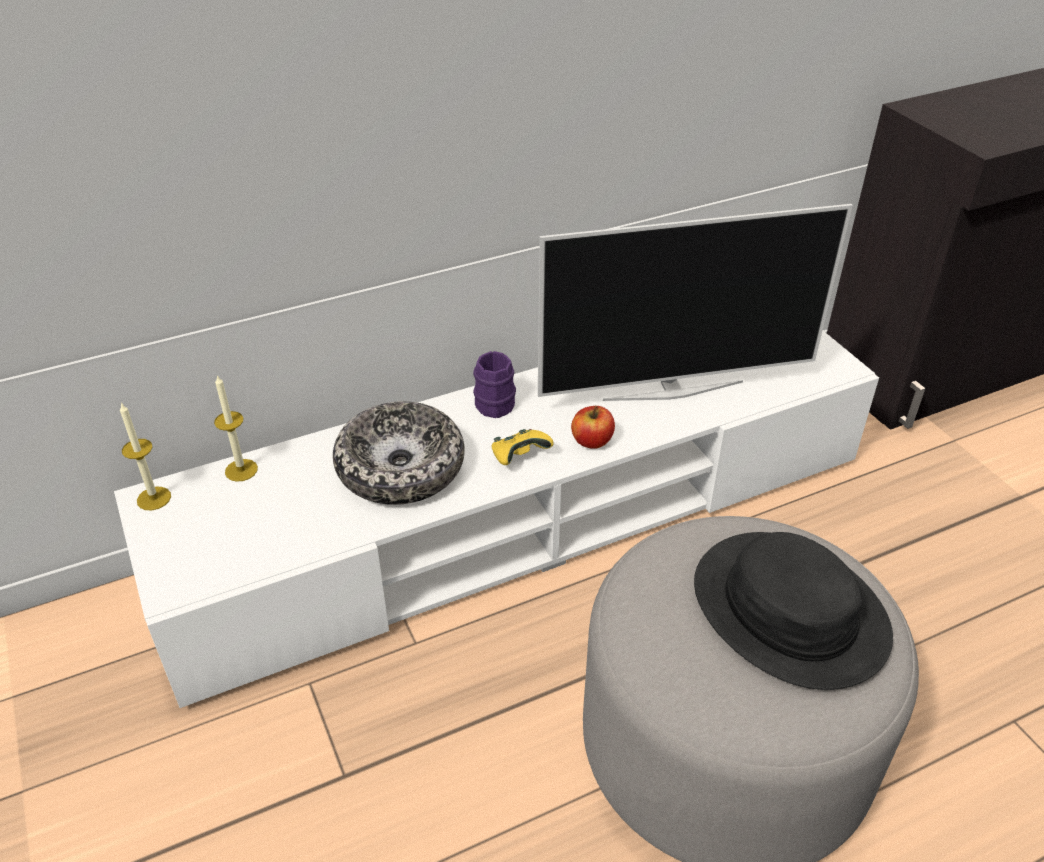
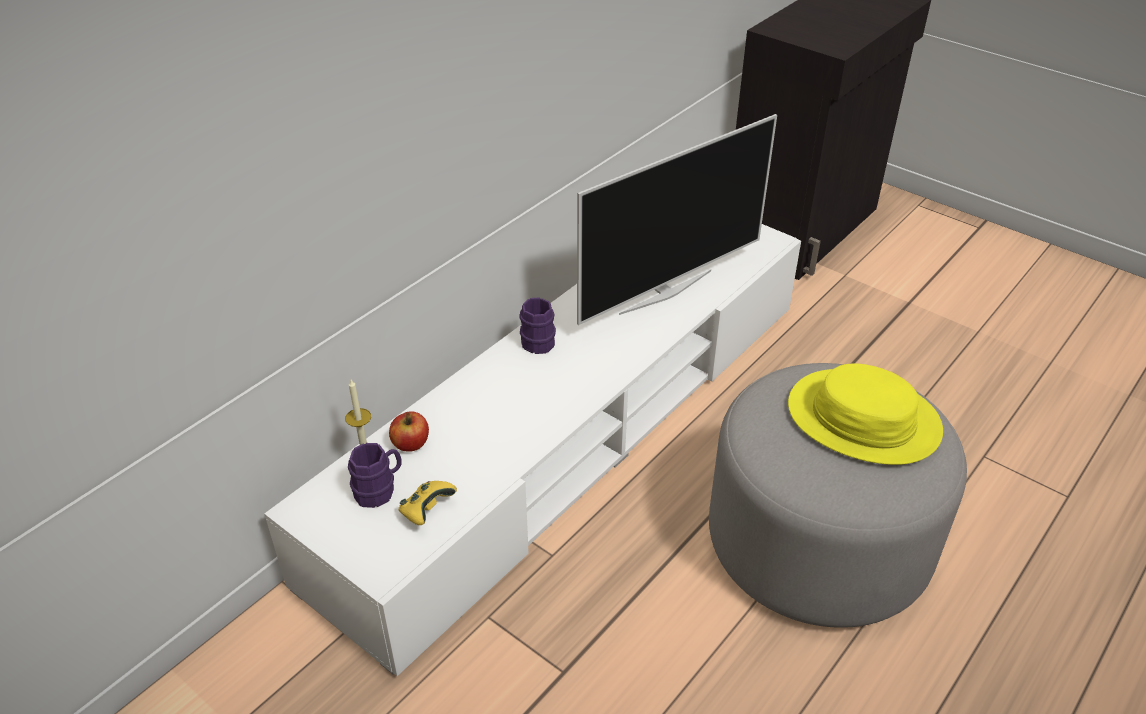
camera: 25 degrees left, 0 degrees up
(154, 498) = (306, 507): candle -> none
(231, 505) = (379, 489): none -> purple mug
(400, 468) = (498, 415): bowl -> none
(519, 457) = (586, 377): yellow game controller -> yellow game controller (426, 511)
(592, 441) = (632, 348): apple -> apple (411, 443)
(788, 610) = (863, 419): black hat -> yellow hat

